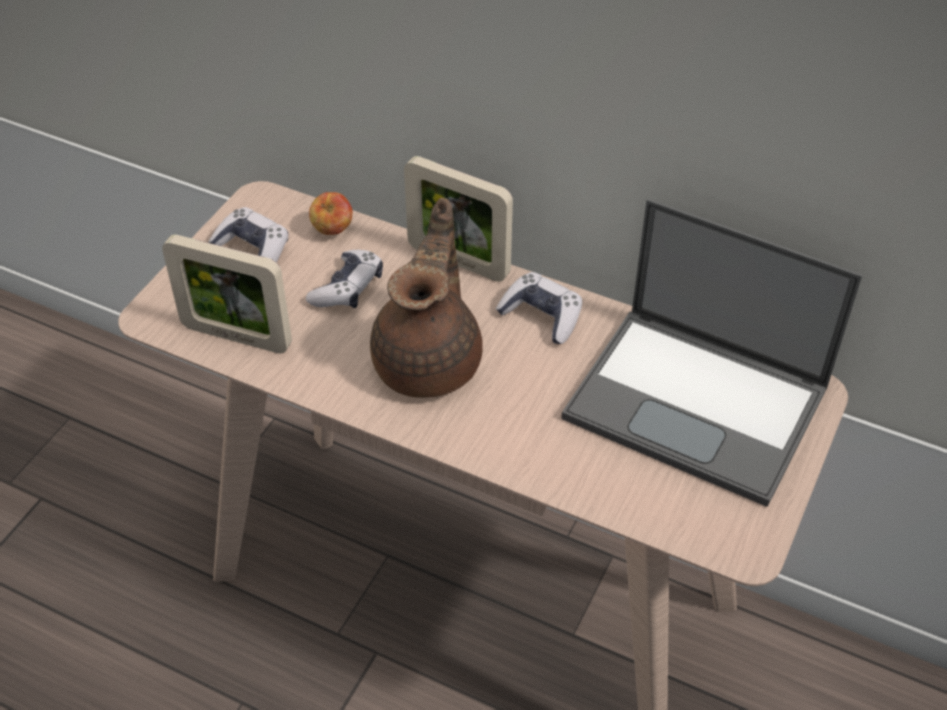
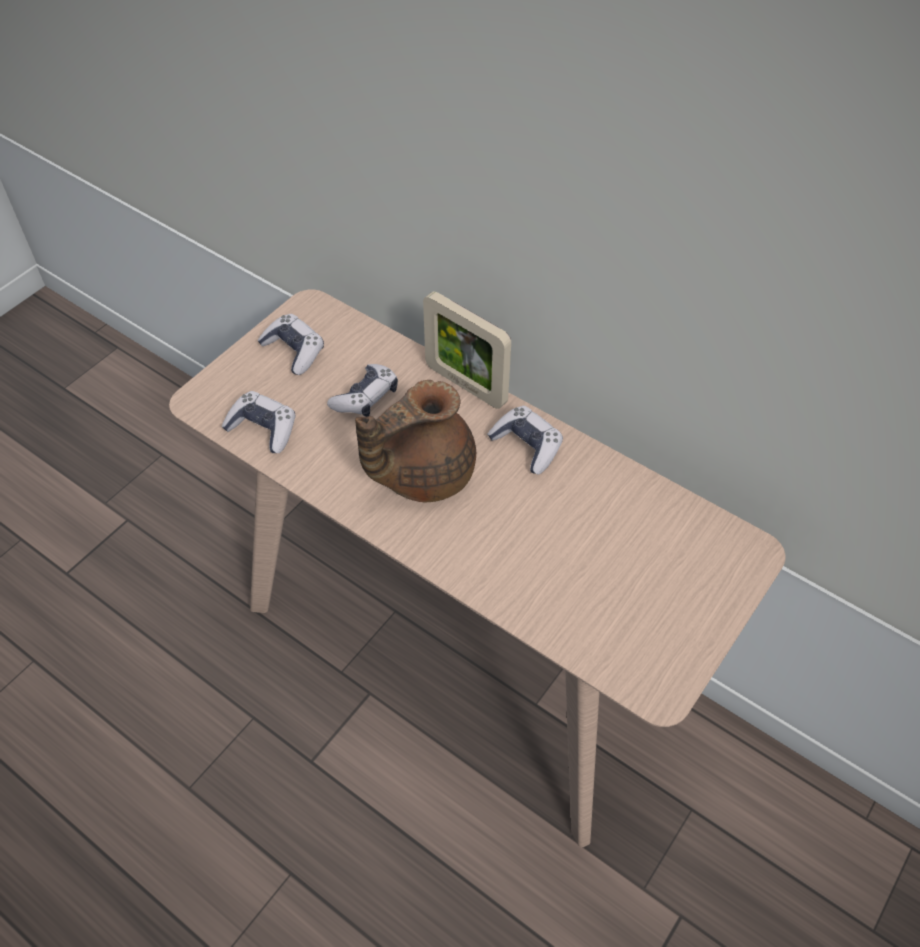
camera: 10 degrees right, 5 degrees up
(236, 336) = (263, 429): picture frame -> game controller
(333, 230) = (365, 342): apple -> none
(430, 360) = (421, 473): brown teapot -> brown teapot turned 150 degrees counterclockwise
(699, 403) = (648, 547): laptop -> none

